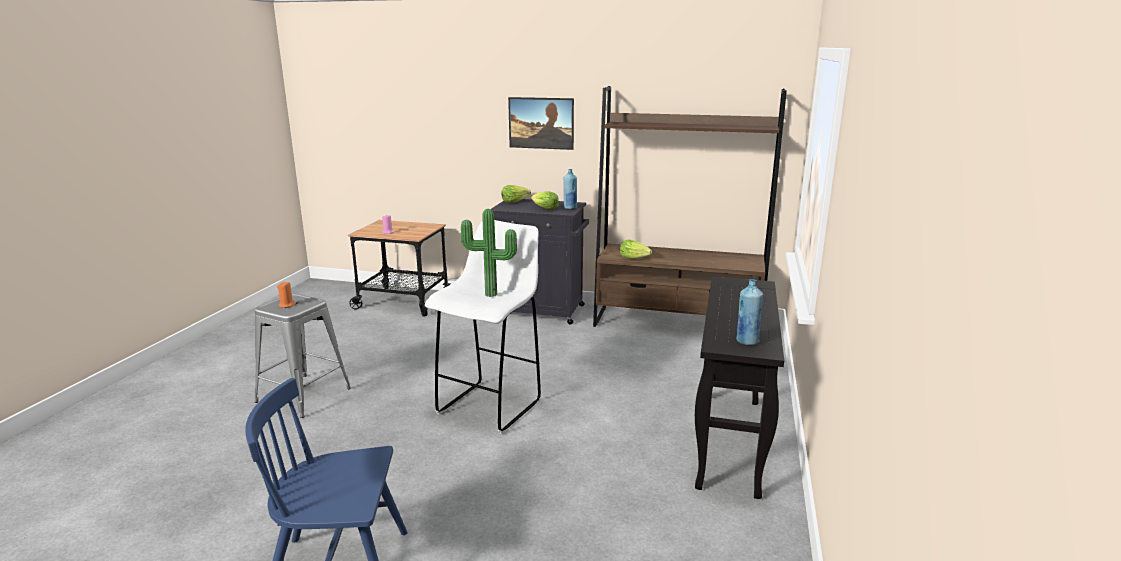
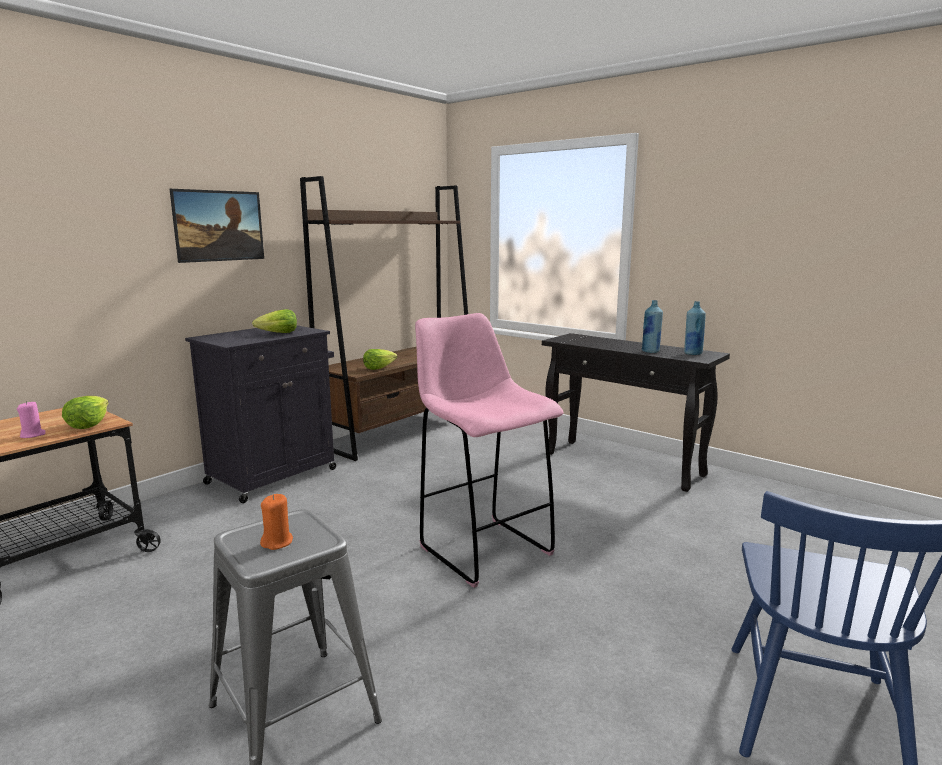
camera: 65 degrees left, 5 degrees down
(491, 295) = (486, 403): potted plant -> none
(491, 406) = (483, 548): white stool -> pink stool
(514, 201) = (213, 337): lettuce -> lettuce (88, 424)
(570, 208) = (298, 328): blue bottle -> blue bottle (650, 351)

